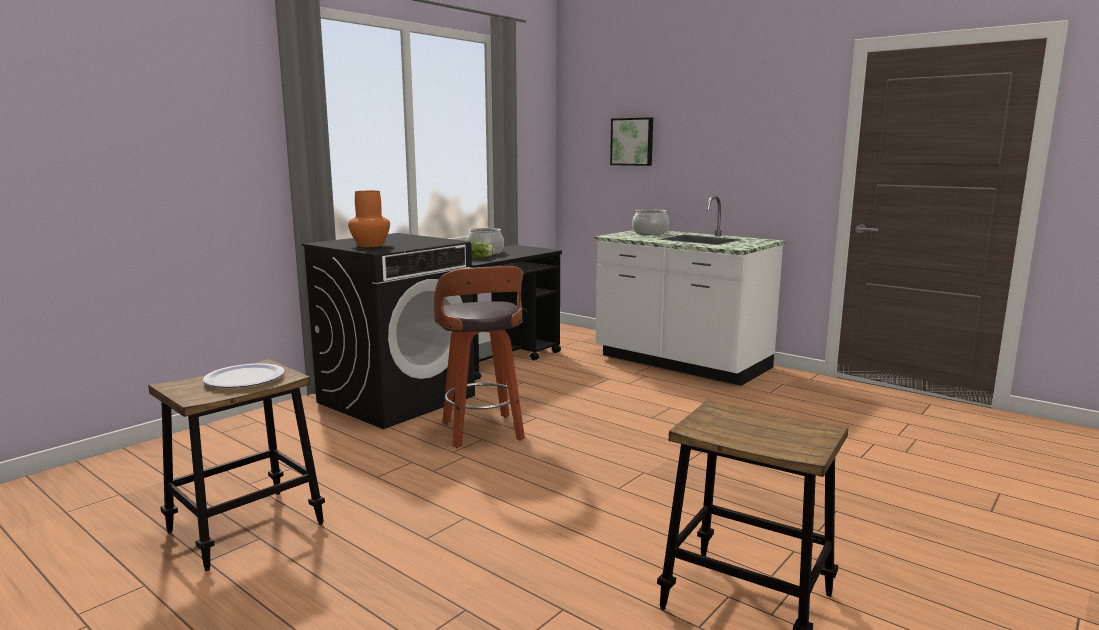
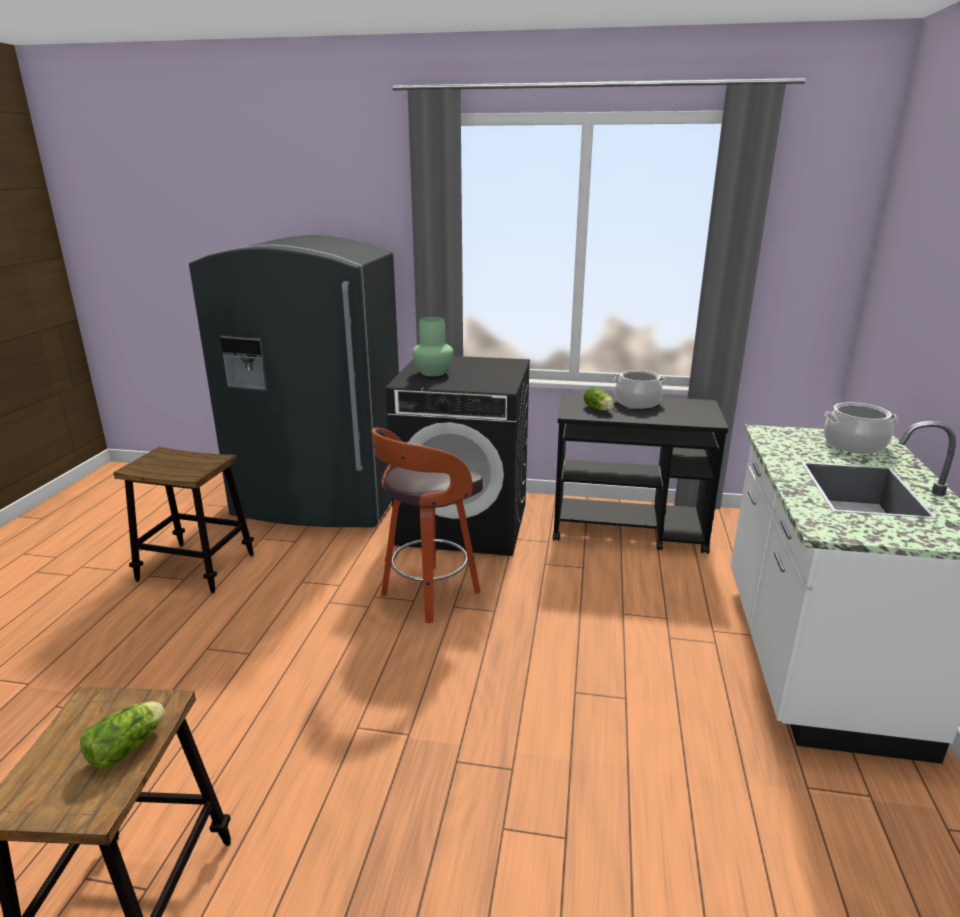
camera: 60 degrees right, 10 degrees up
(229, 444) = (320, 502): none -> grey fridge
(244, 378) = (183, 465): plate -> none
(369, 245) = (433, 372): orange vase -> green vase
(632, 141) = (925, 285): picture -> none
(759, 419) = (130, 746): none -> lettuce

